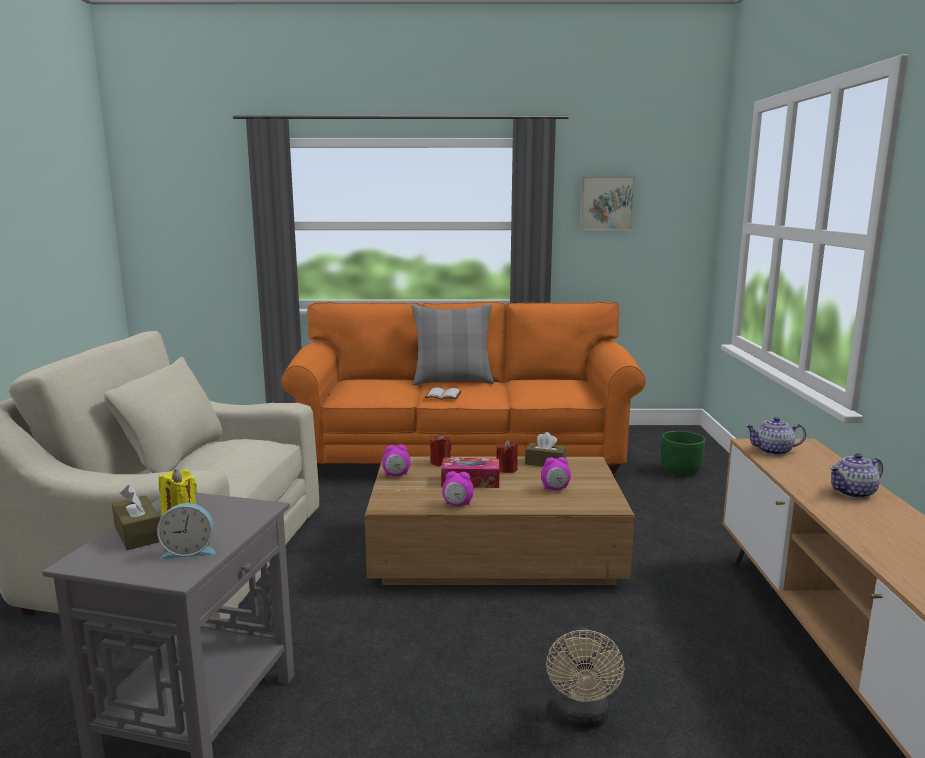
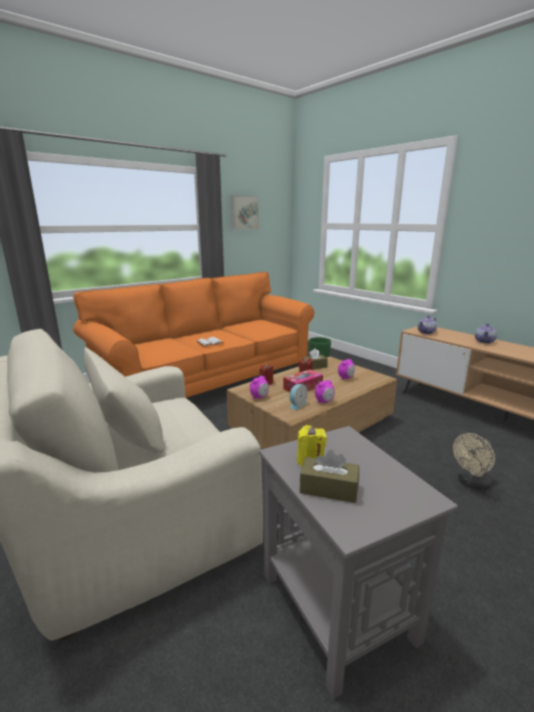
camera: 40 degrees left, 5 degrees up
(189, 551) = (389, 481): alarm clock -> alarm clock (297, 405)
(452, 381) = (195, 333): grey pillow -> none
(581, 717) = (471, 483): beige fan -> beige fan turned 90 degrees clockwise

